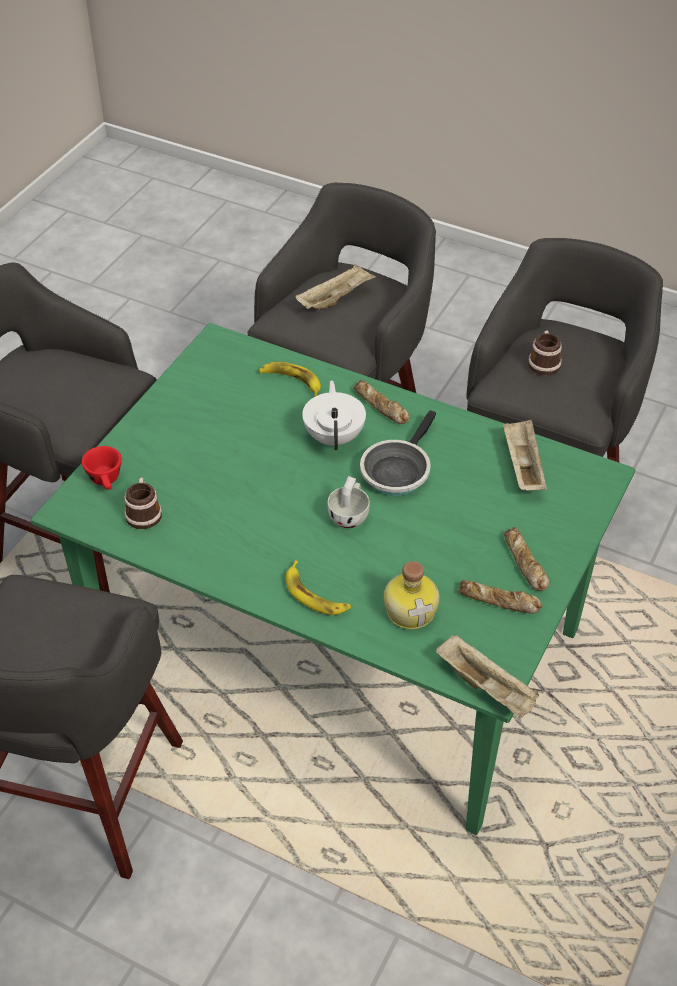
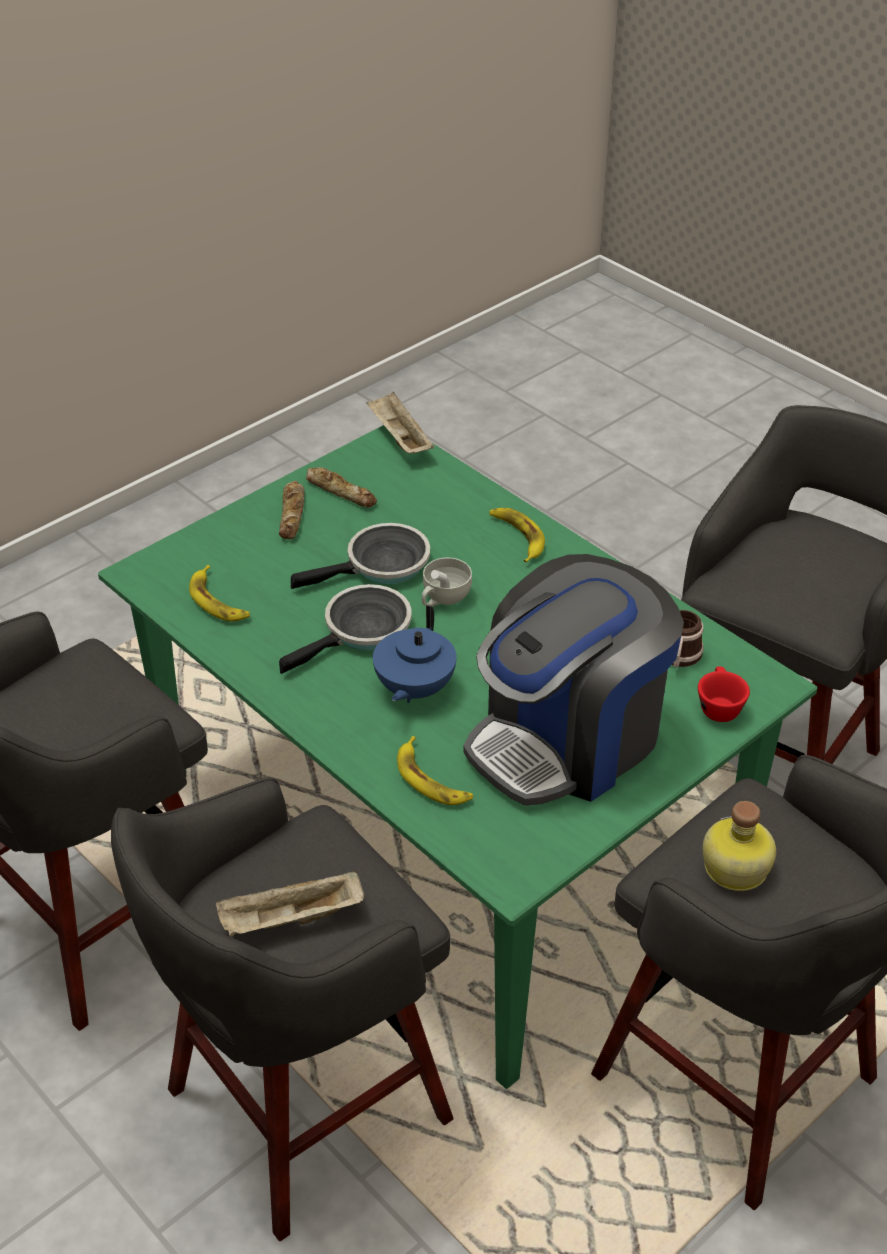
camera: 160 degrees left, 5 degrees down
(210, 429) = (568, 739): none -> coffee machine
(334, 436) = (413, 689): white teapot -> blue teapot
(380, 406) = (333, 712): bread -> none
(411, 610) = (430, 504): bottle -> bottle (734, 869)
(416, 532) = (381, 566): none -> frying pan
(522, 466) = (218, 601): beige tray -> banana
(544, 362) = (76, 728): mug -> none

